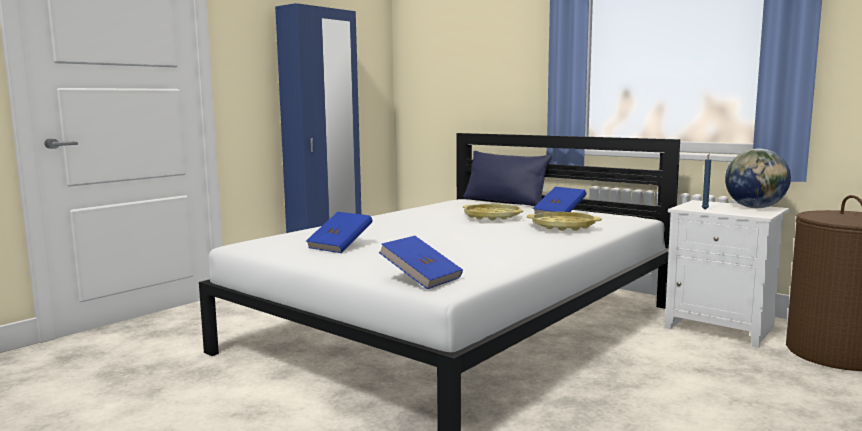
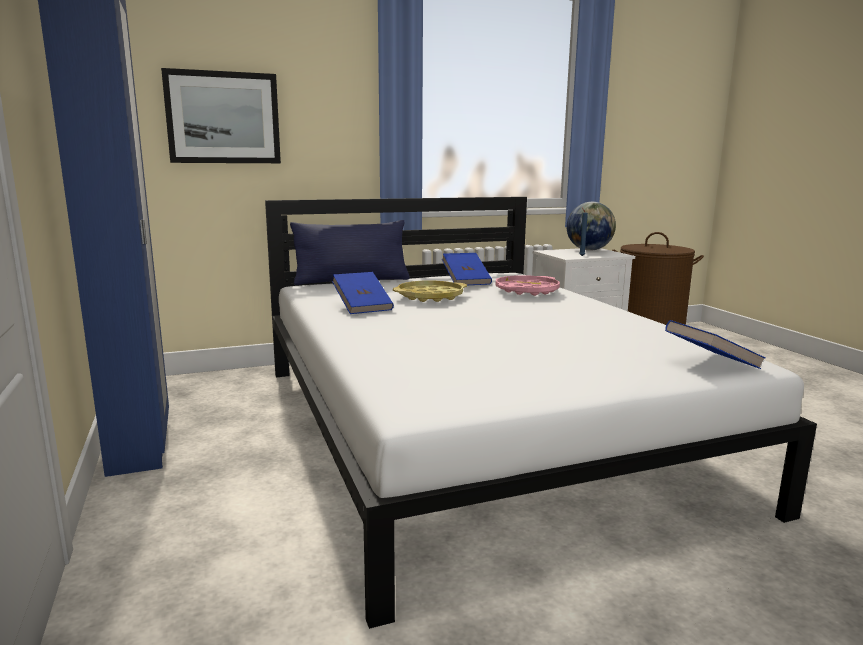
camera: 60 degrees left, 5 degrees up
(340, 246) = (499, 366): blue book -> blue book (362, 307)
(456, 74) = (223, 118): none -> picture
(563, 226) = (526, 290): yellow tray -> pink tray

